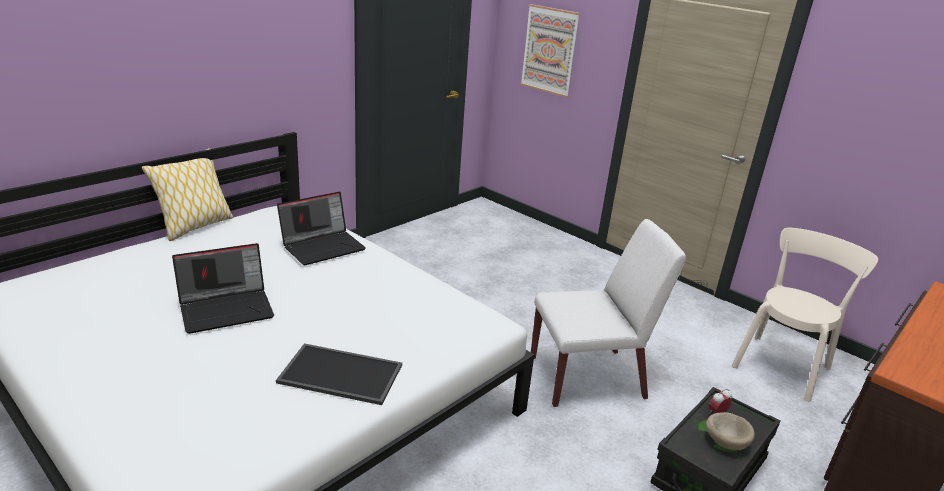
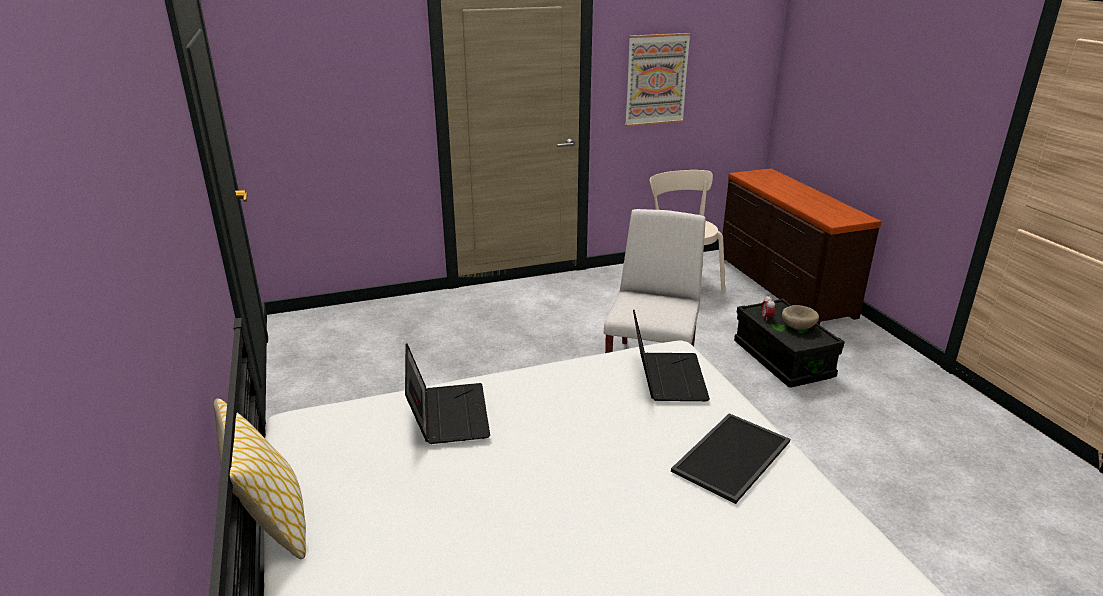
camera: 60 degrees left, 0 degrees up
(227, 308) = (557, 519): laptop -> laptop (666, 377)
(549, 50) = (323, 100): picture -> picture (656, 79)

